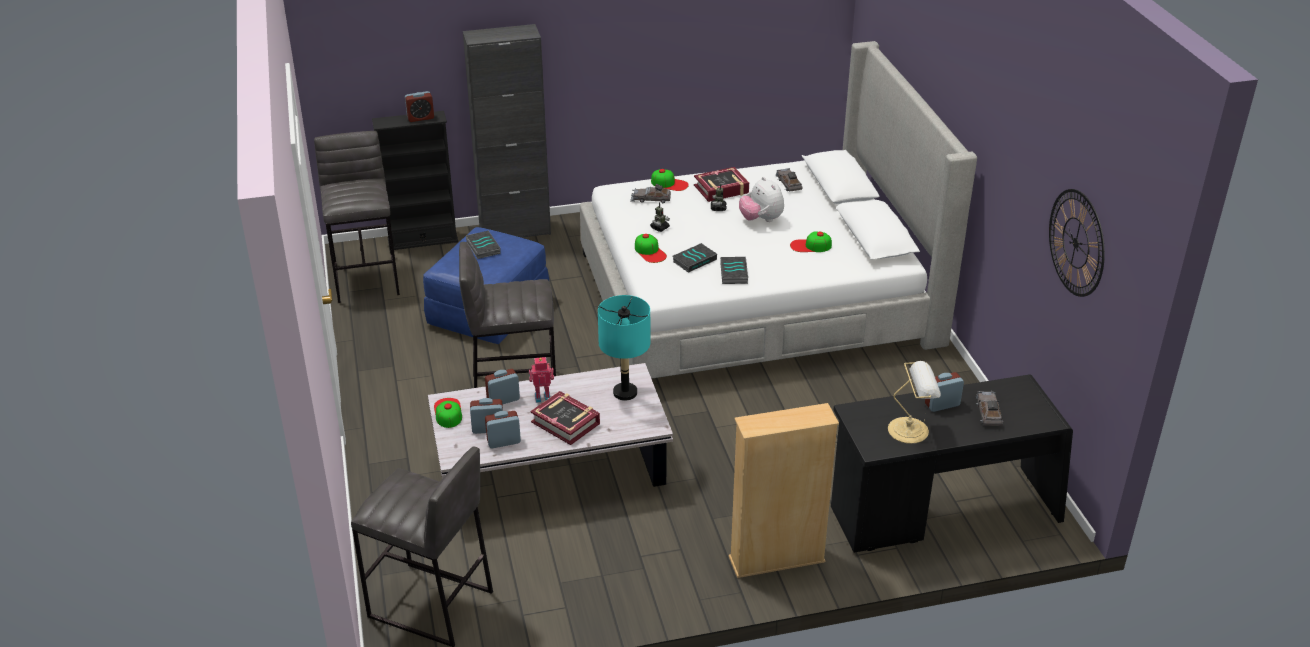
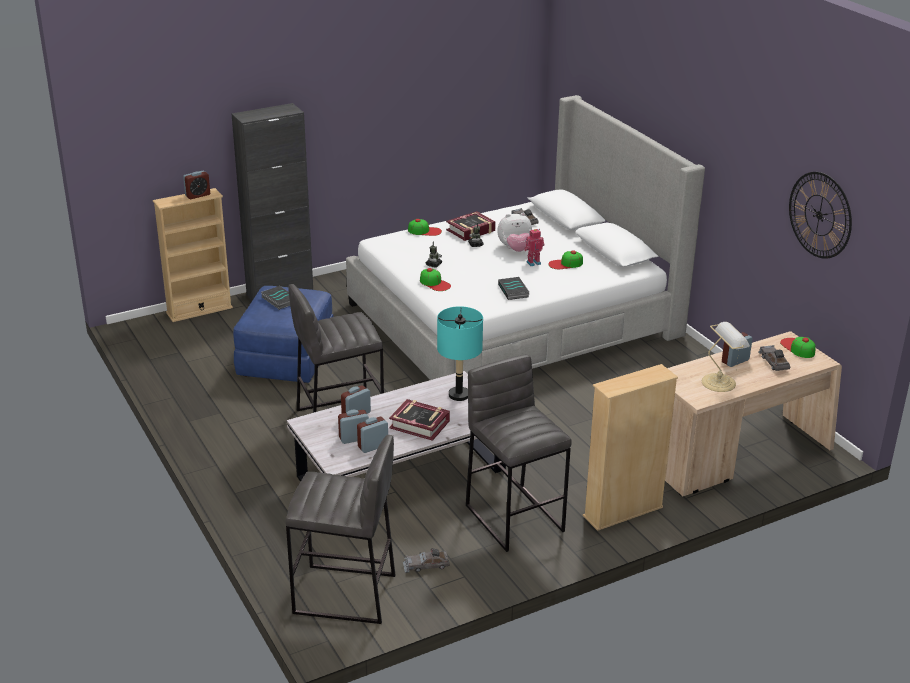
camera: 15 degrees left, 5 degrees down
(367, 278) = (162, 346): grey stool -> grey stool (515, 517)
(422, 240) = (199, 310): black bookcase -> beige bookcase
(448, 412) = (312, 431): cap -> cap (797, 348)
(542, 397) = (389, 407): toy robot -> toy robot (533, 262)
(650, 199) = (415, 243): grey toy car -> grey toy car (426, 565)
(694, 260) = (475, 285): book -> none
(761, 219) = (515, 249): plush toy -> plush toy turned 60 degrees counterclockwise
(942, 513) = (738, 457): black desk -> beige desk

